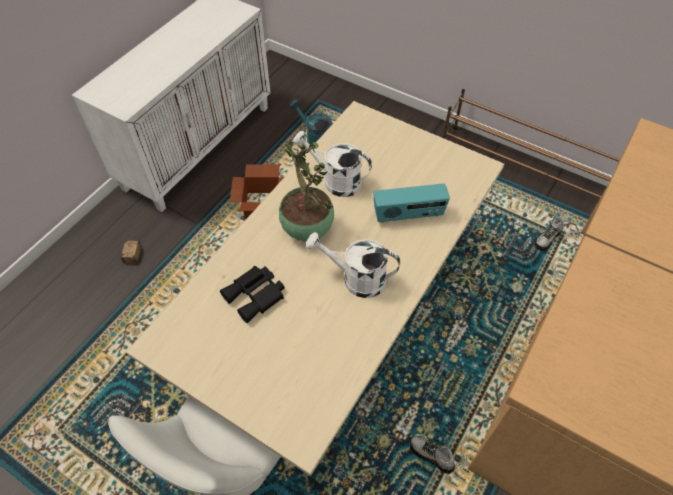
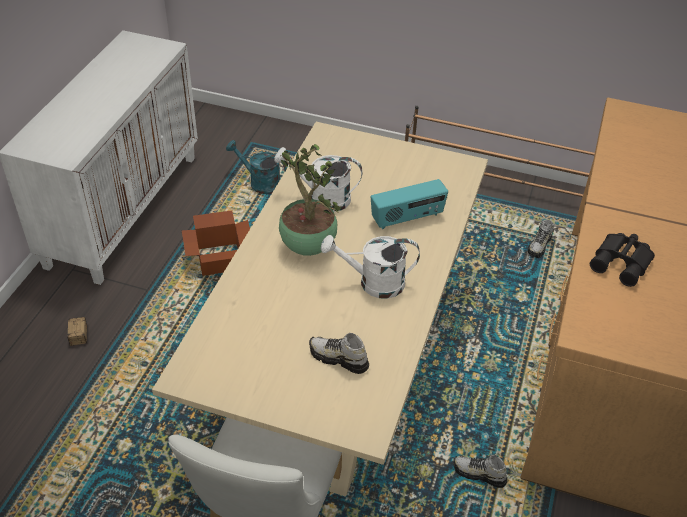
camera: 15 degrees left, 10 degrees down
(256, 296) = (275, 315): black binoculars -> black binoculars (622, 263)
(300, 354) = (338, 359): none -> shoe

